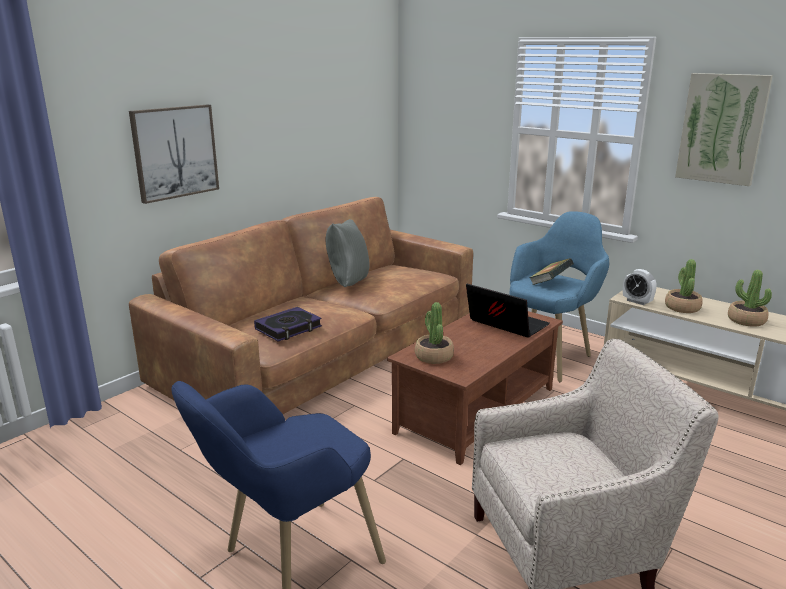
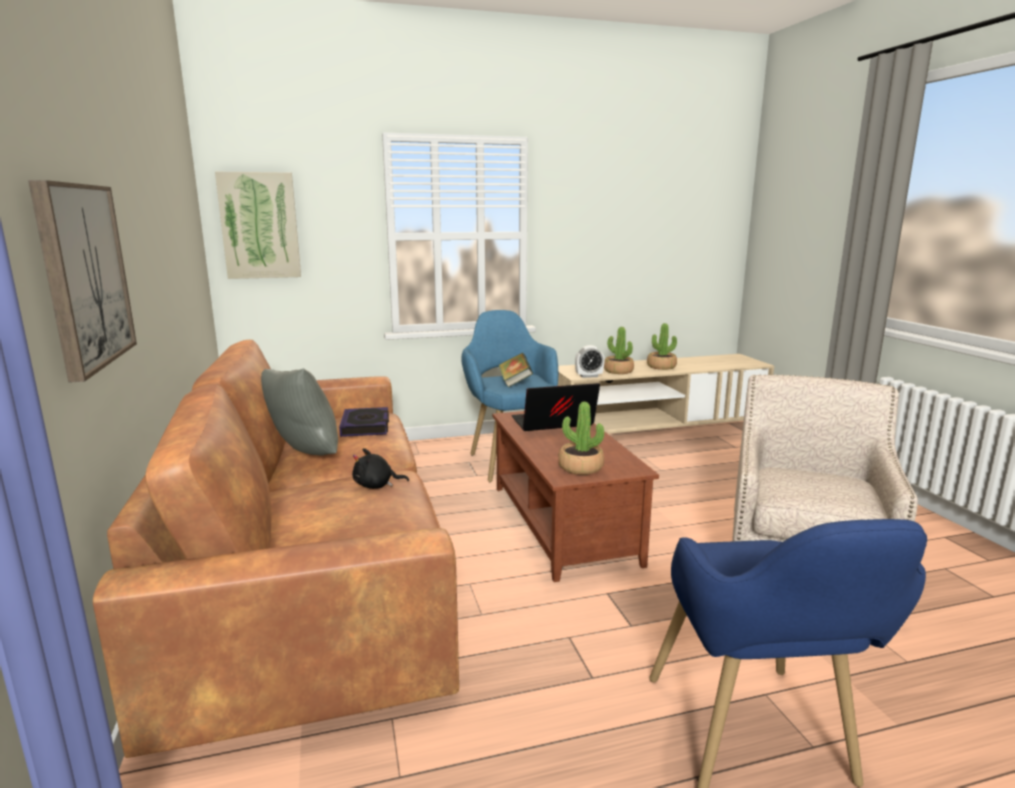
camera: 55 degrees left, 5 degrees down
(288, 328) = (385, 516): book -> book (365, 426)
(327, 313) = (376, 485): none -> black plush toy
(722, 128) = (590, 217): picture -> picture (260, 226)

